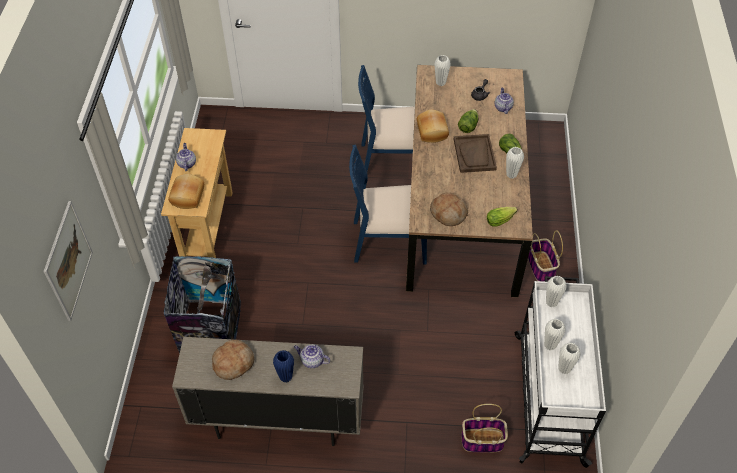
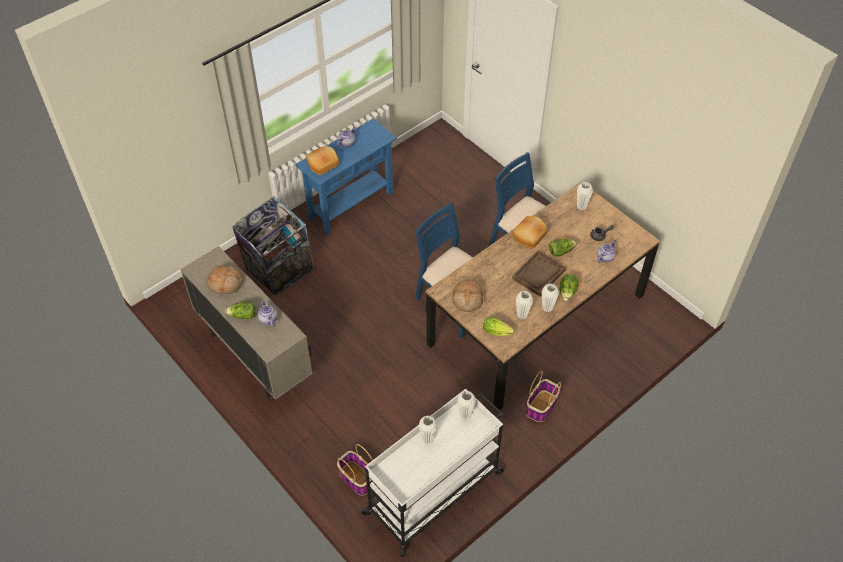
camera: 45 degrees right, 0 degrees up
(68, 261) = (160, 139): picture -> none
(208, 228) = (351, 205): beige console table -> blue console table
(285, 377) = (243, 315): blue vase -> lettuce
(564, 368) = (417, 461): white vase -> white vase (522, 315)

